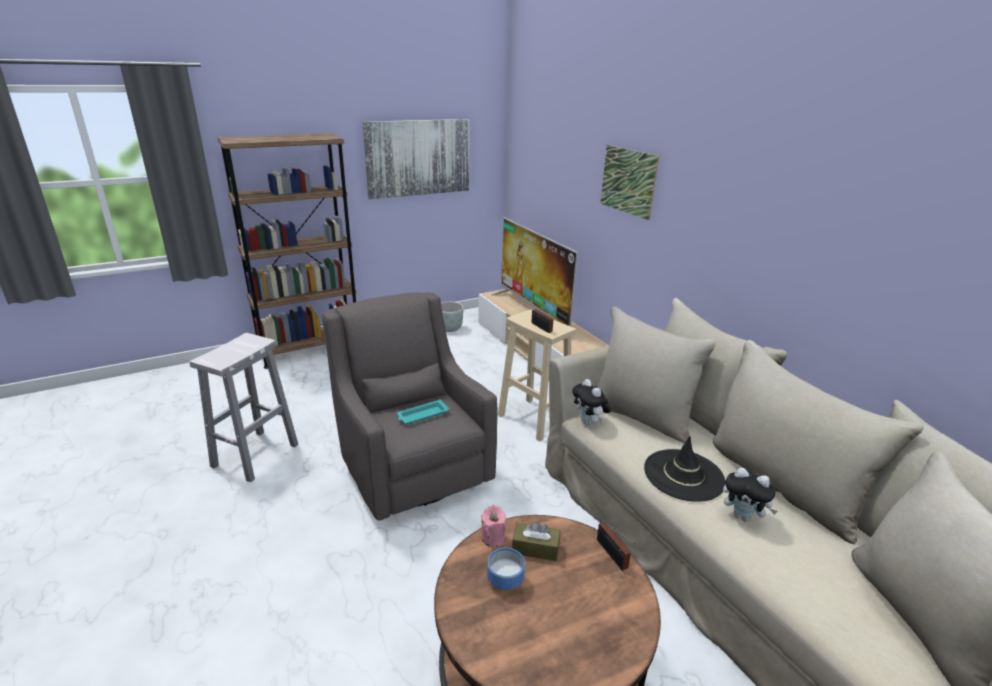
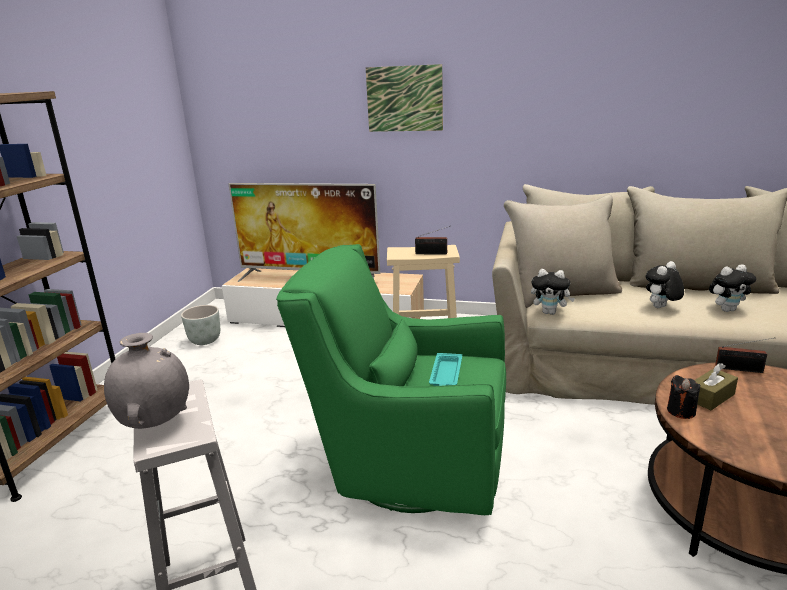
camera: 45 degrees left, 5 degrees down
(224, 350) = (156, 423): none -> grey vase
(411, 469) = (408, 466): grey armchair -> green armchair
(418, 158) = (104, 125): picture -> none
(493, 537) = (681, 411): pink candle -> black candle
(504, 579) = (745, 426): bowl -> none
(683, 475) = (661, 308): black hat -> plush toy

